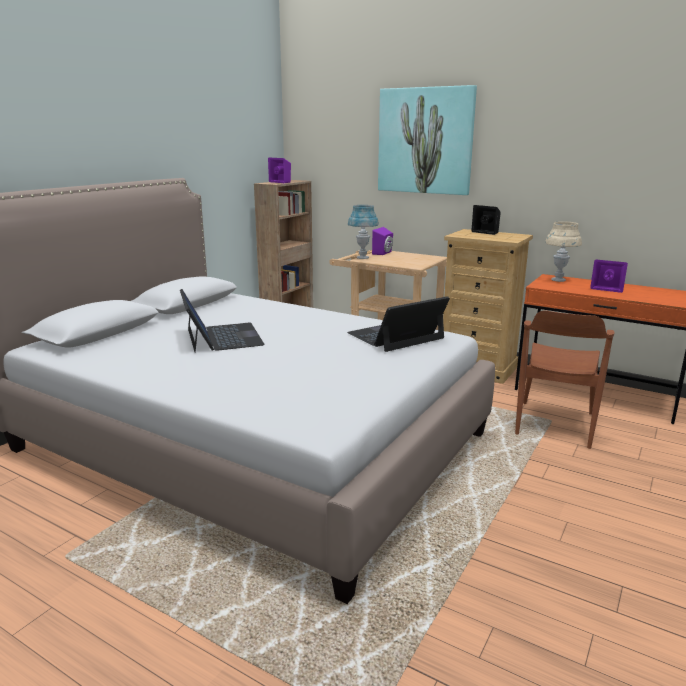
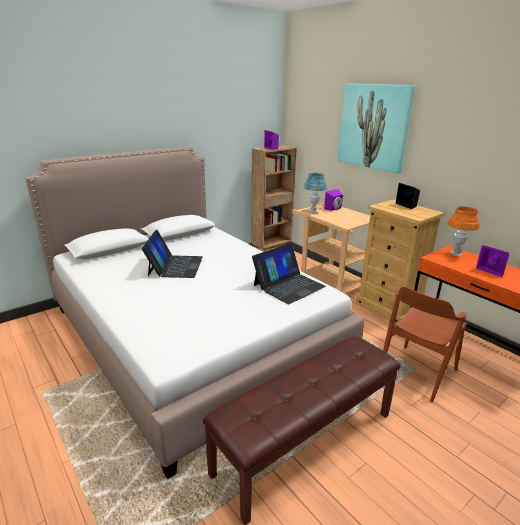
camera: 20 degrees right, 5 degrees up
(396, 336) = (288, 285): laptop -> laptop turned 150 degrees clockwise
(486, 519) = (305, 441): none -> brown bench
(558, 280) = (456, 254): beige table lamp -> orange table lamp

